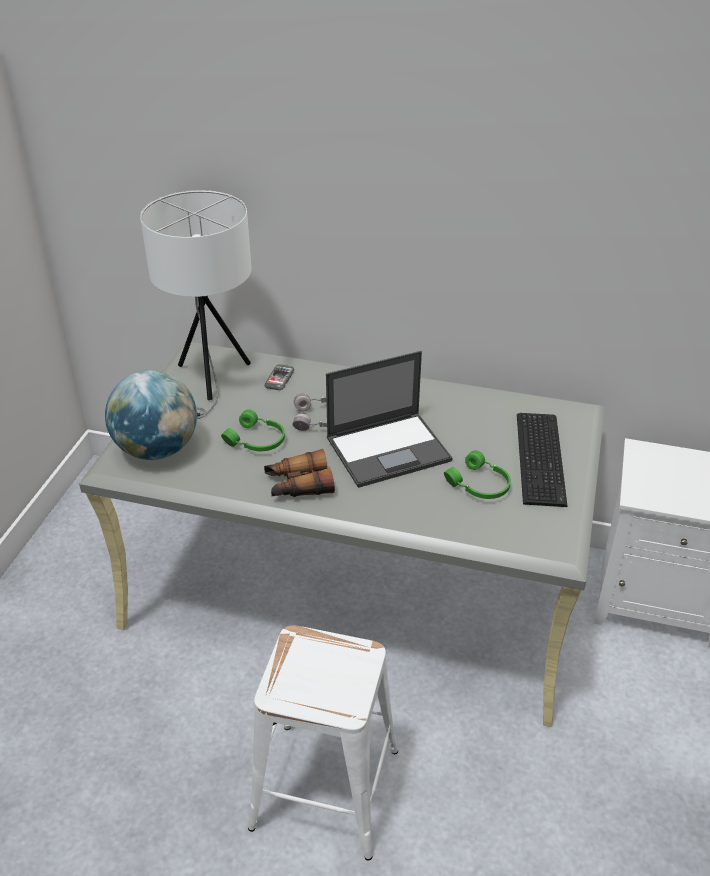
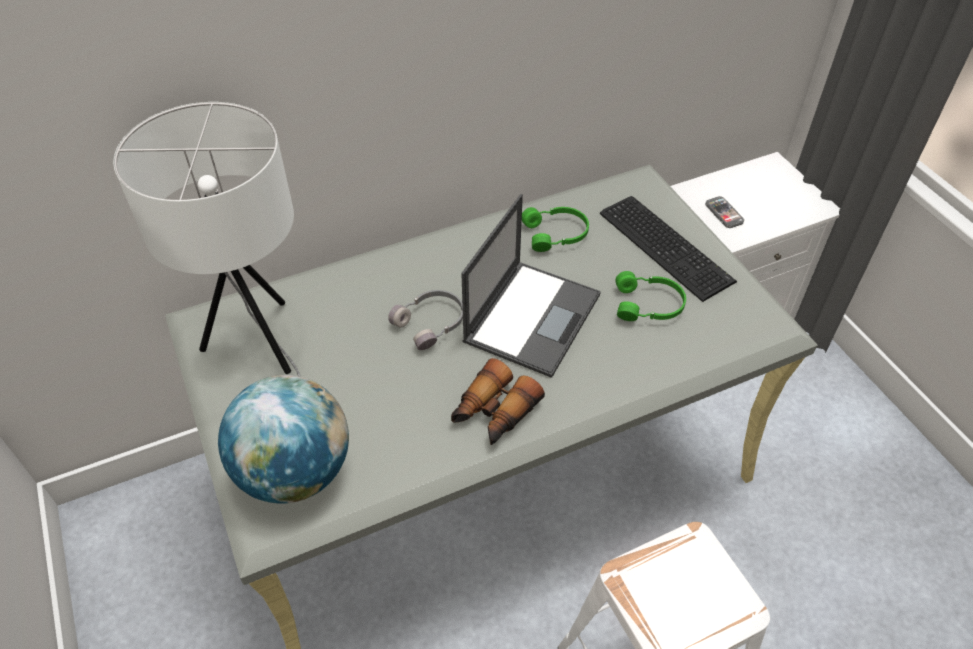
camera: 40 degrees left, 10 degrees up
(256, 441) = (394, 390): green headphones -> green headphones (556, 234)
(279, 378) = (335, 301): phone -> phone (724, 213)

